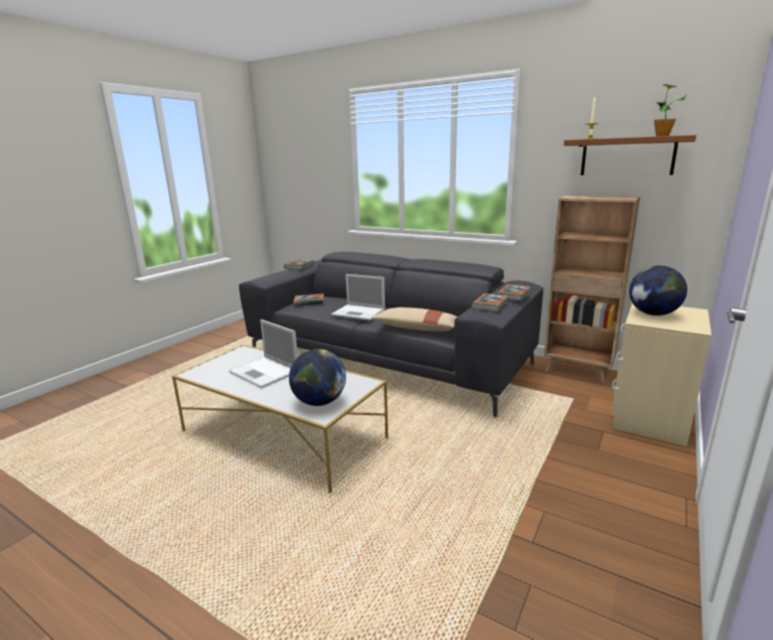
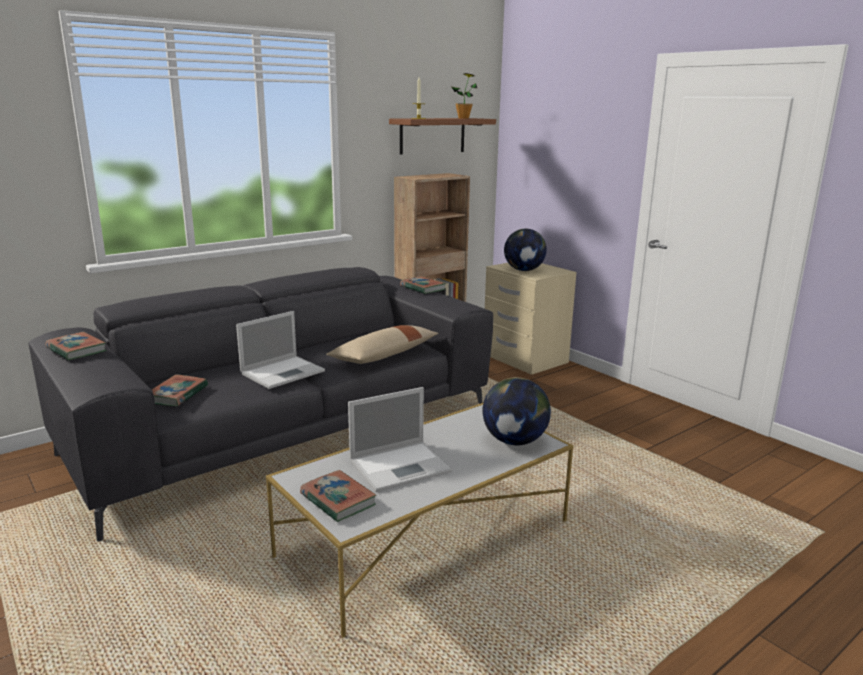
camera: 70 degrees left, 0 degrees up
(489, 305) = (443, 300): book -> book (338, 500)

